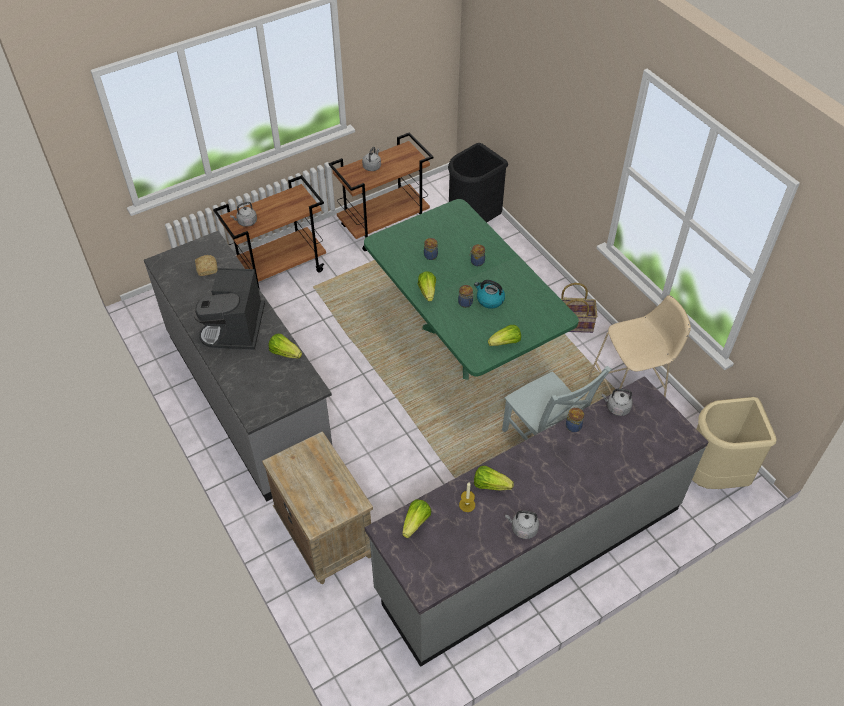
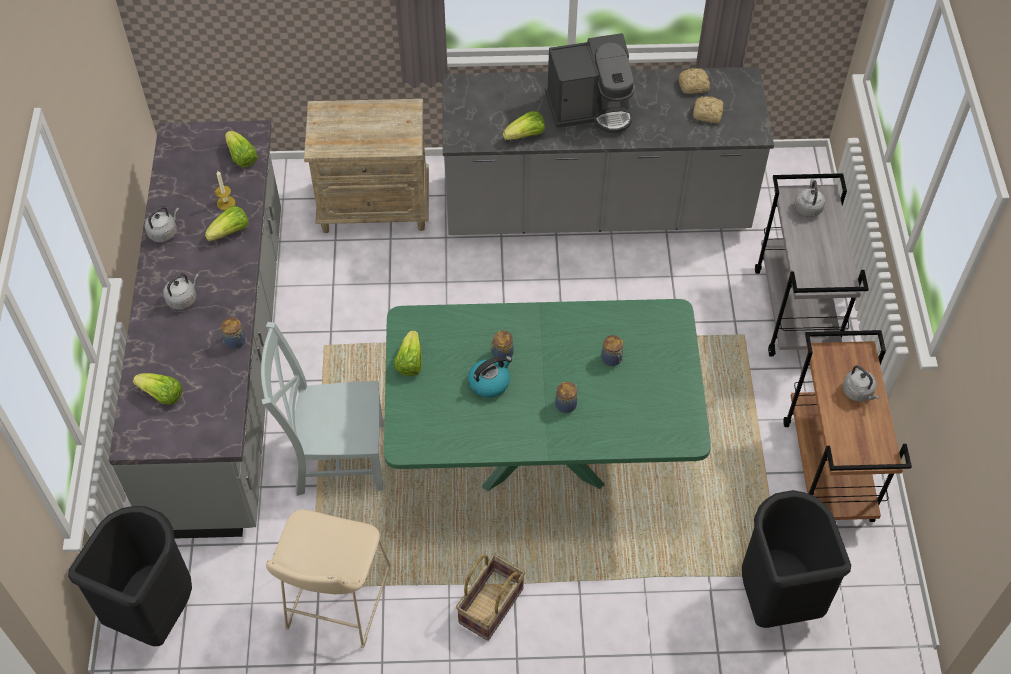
camera: 120 degrees right, 5 degrees up
(182, 284) = (694, 86): none -> bread
(236, 329) = (591, 108): coffee machine -> coffee machine turned 135 degrees clockwise
(280, 270) = (796, 312): brown cart -> grey cart
(427, 292) = (548, 324): lettuce -> lettuce (162, 395)
(616, 408) = (223, 397): grey kettle -> grey kettle (183, 298)
(713, 476) = (153, 611): beige trash can -> black trash can

